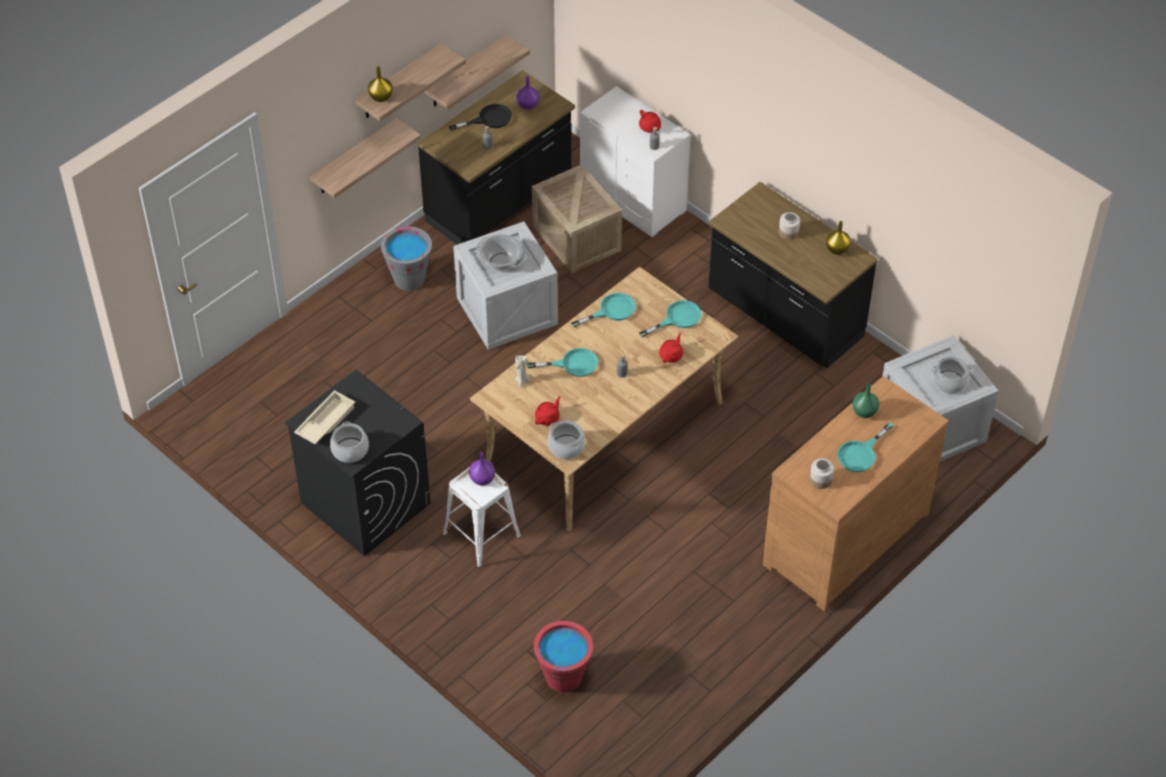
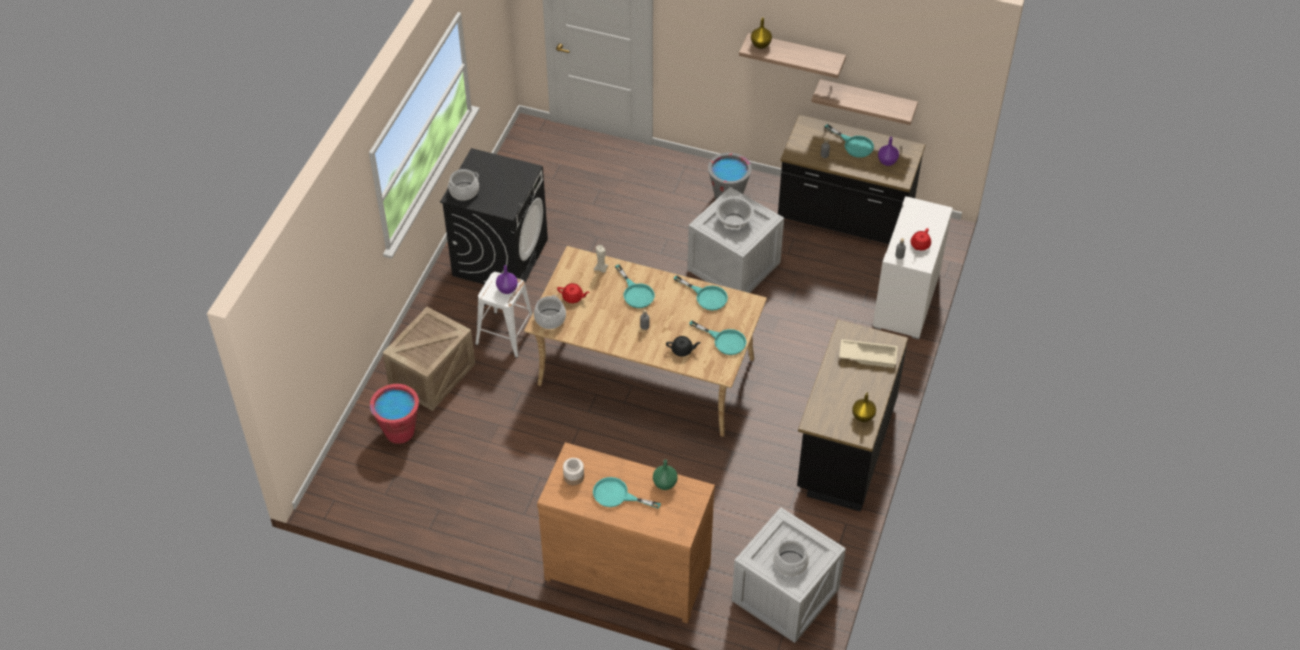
camera: 65 degrees right, 0 degrees up
(325, 421) = (483, 168): beige tray -> beige tray (868, 355)
(355, 158) = (739, 78): shelf -> none
(489, 119) = (854, 145): black frying pan -> turquoise frying pan
(575, 238) = (839, 279): crate -> crate (432, 374)
(671, 355) = (682, 350): red teapot -> black teapot
(789, 232) = (861, 376): jar -> none

